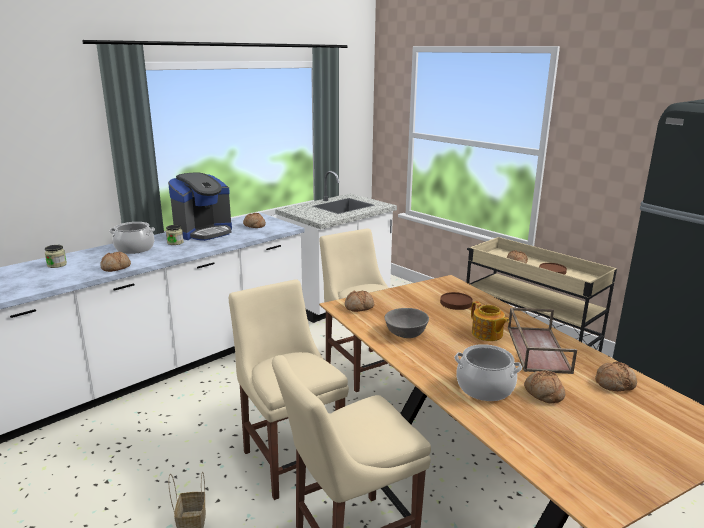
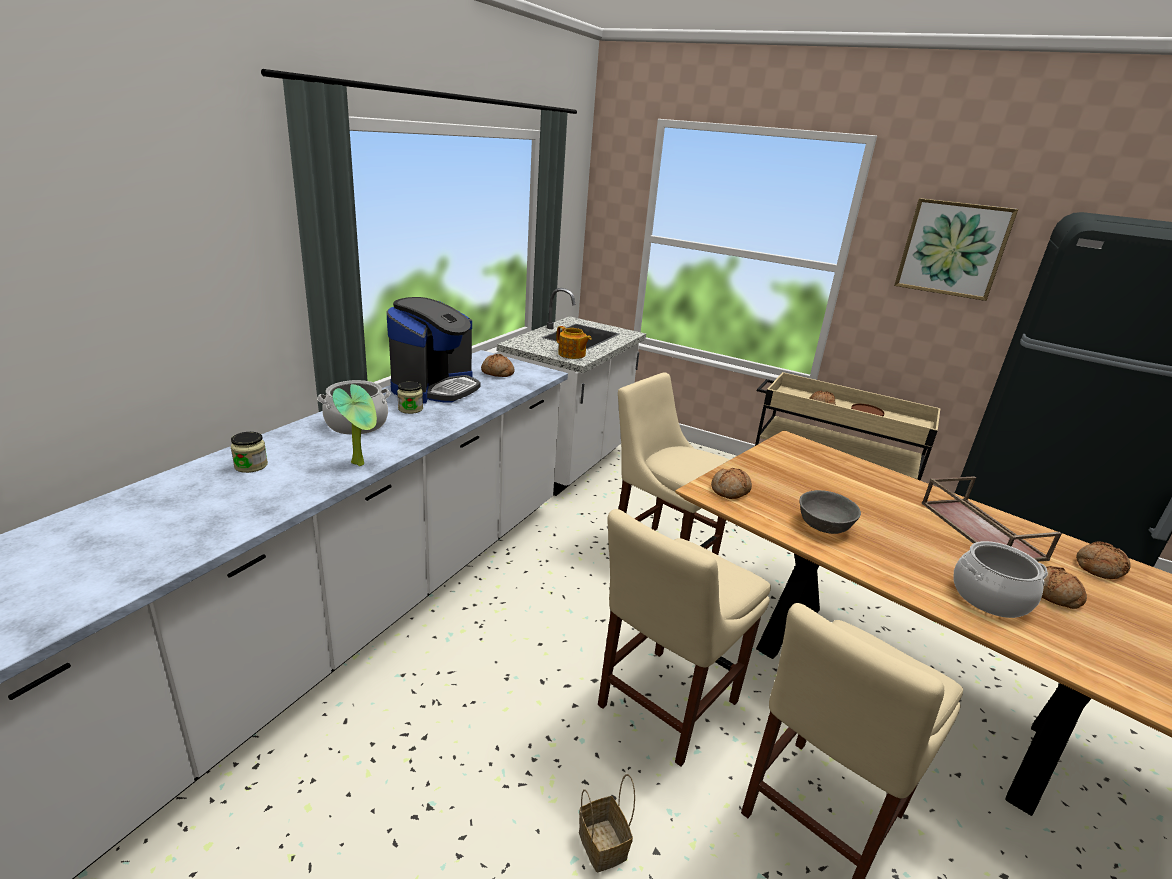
camera: 20 degrees left, 5 degrees up
(116, 267) = (361, 463): bread -> potted plant
(290, 458) = (663, 707): beige chair -> beige chair turned 90 degrees counterclockwise
(456, 303) = (831, 472): brown plate -> none
(487, 334) = (910, 515): teapot -> teapot (572, 354)
(623, 133) = (952, 249): none -> picture

